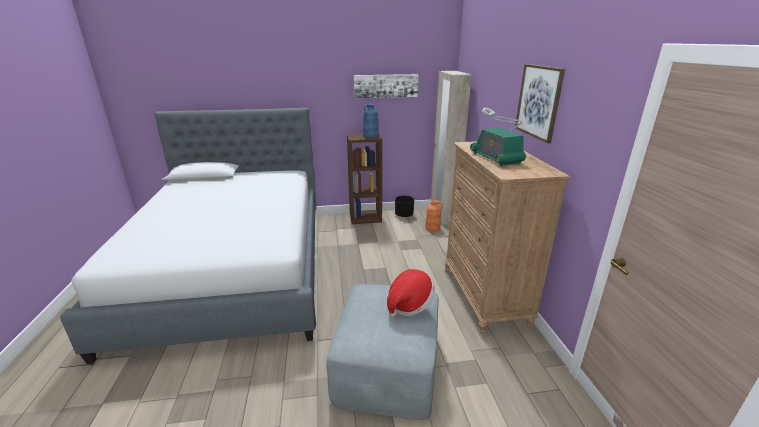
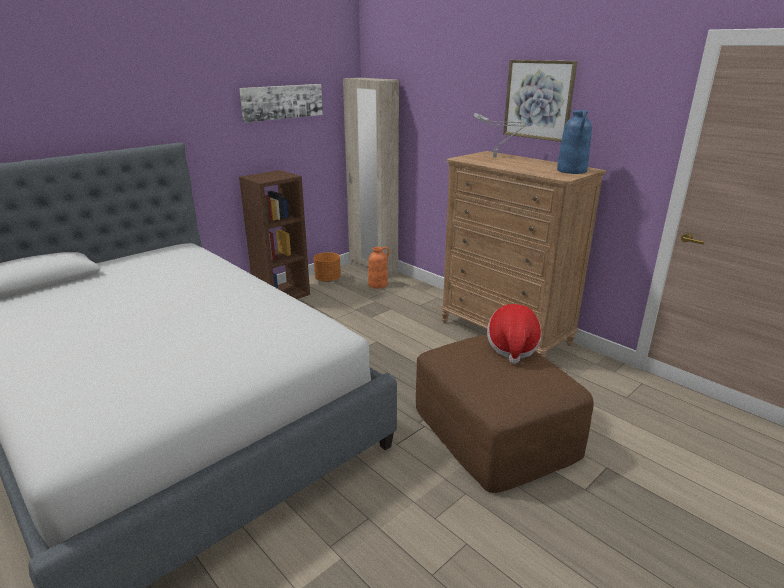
camera: 35 degrees left, 0 degrees up
(370, 136) = (279, 174): blue vase -> blue vase (572, 171)
(387, 364) = (495, 430): grey ottoman -> brown ottoman
(404, 215) = (328, 279): black planter -> orange planter
(496, 158) = (519, 166): radio -> none

